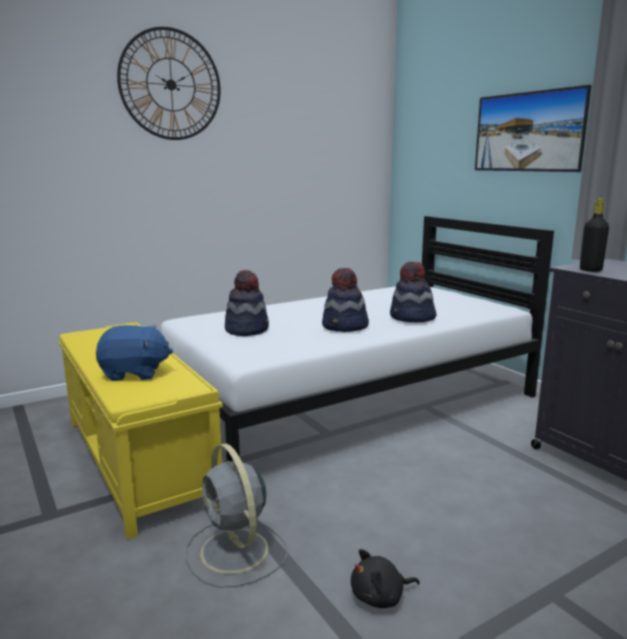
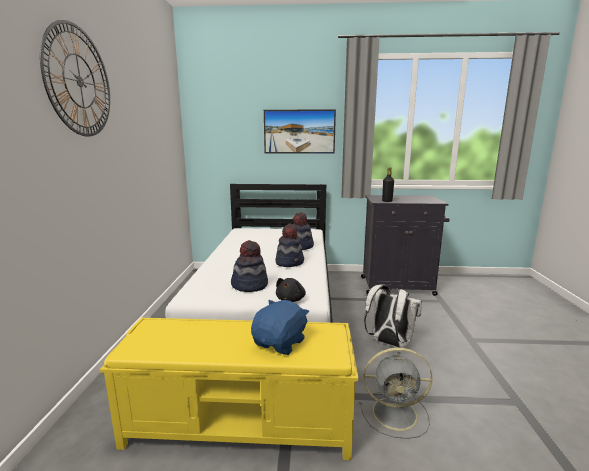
camera: 55 degrees left, 0 degrees up
(380, 597) = (457, 380): black plush toy -> black plush toy (291, 299)
(406, 505) = (389, 343): none -> white backpack

